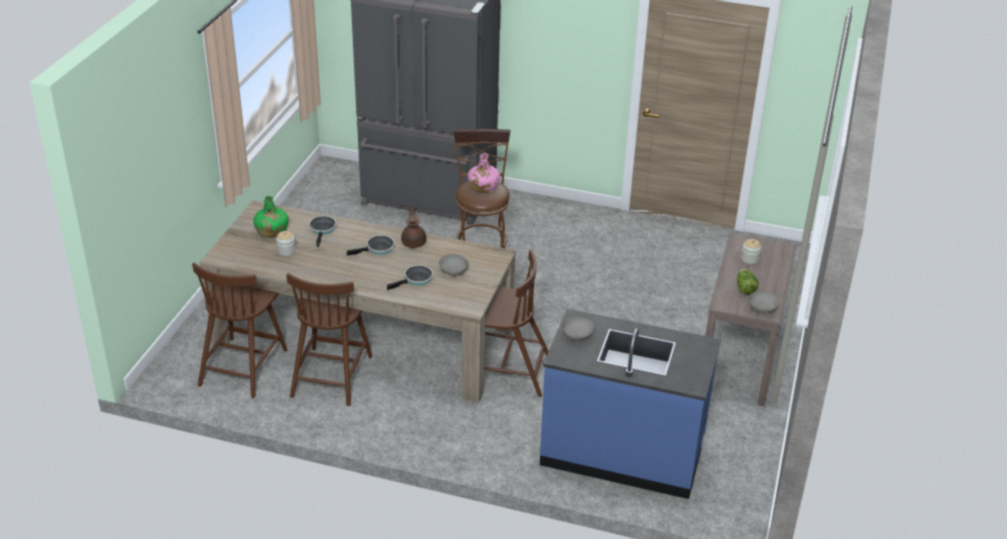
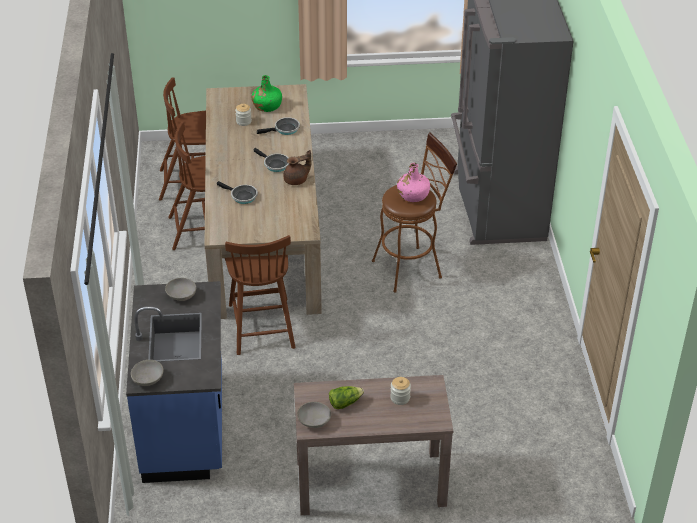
camera: 70 degrees right, 5 degrees up
(453, 271) = (266, 213): grey bowl -> grey bowl (148, 379)

